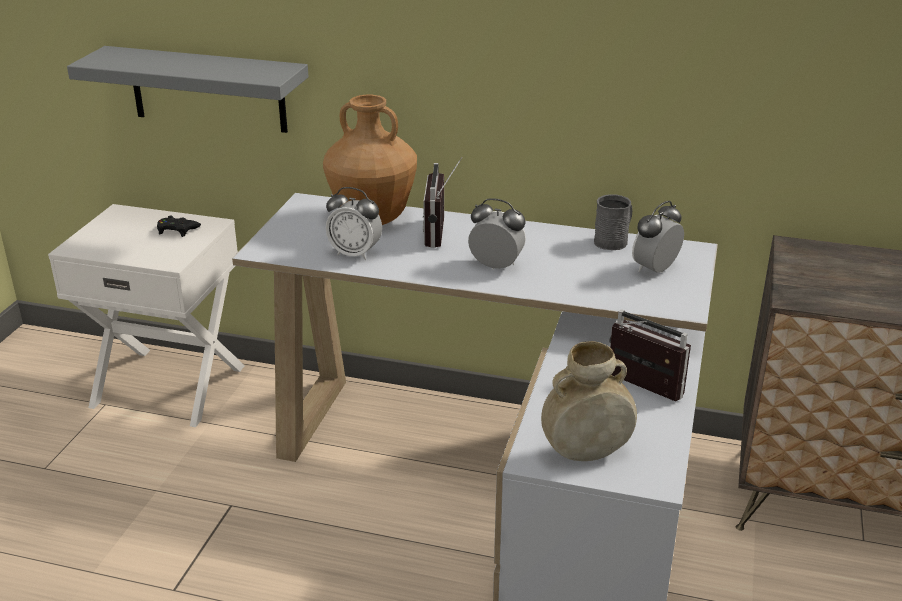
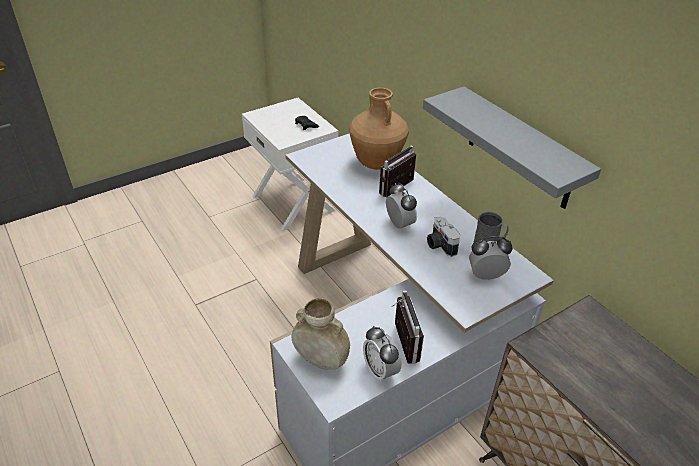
camera: 40 degrees right, 10 degrees up
(208, 89) = (338, 52): grey shelf -> grey shelf (520, 149)
(355, 254) = (341, 180): alarm clock -> alarm clock (380, 371)
(568, 265) = (439, 245): none -> camera

